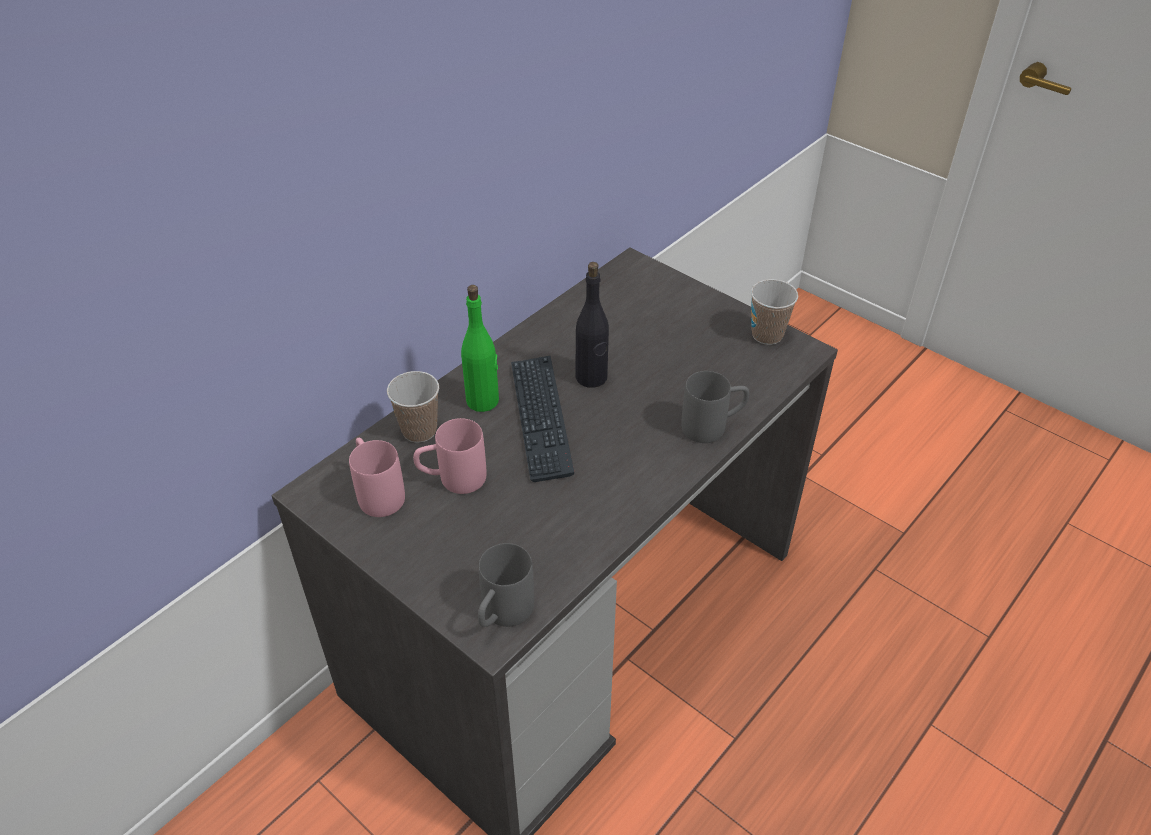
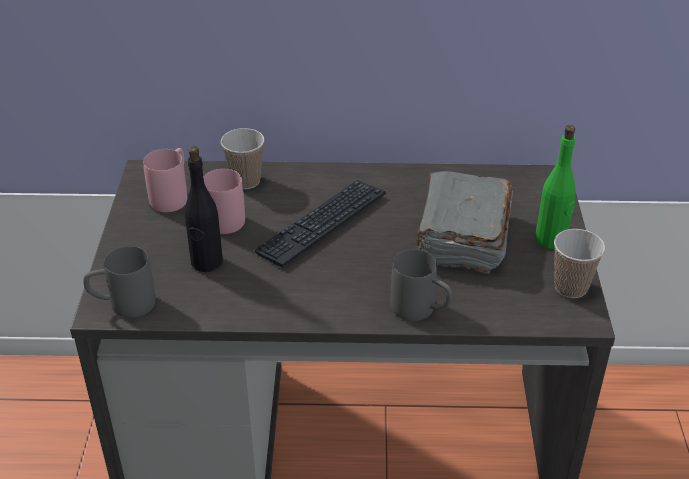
camera: 50 degrees right, 5 degrees down
(483, 401) = (306, 190): green bottle -> green bottle (551, 240)
(591, 377) = (394, 224): black bottle -> black bottle (206, 262)
(652, 353) = (461, 238): none -> grey book

